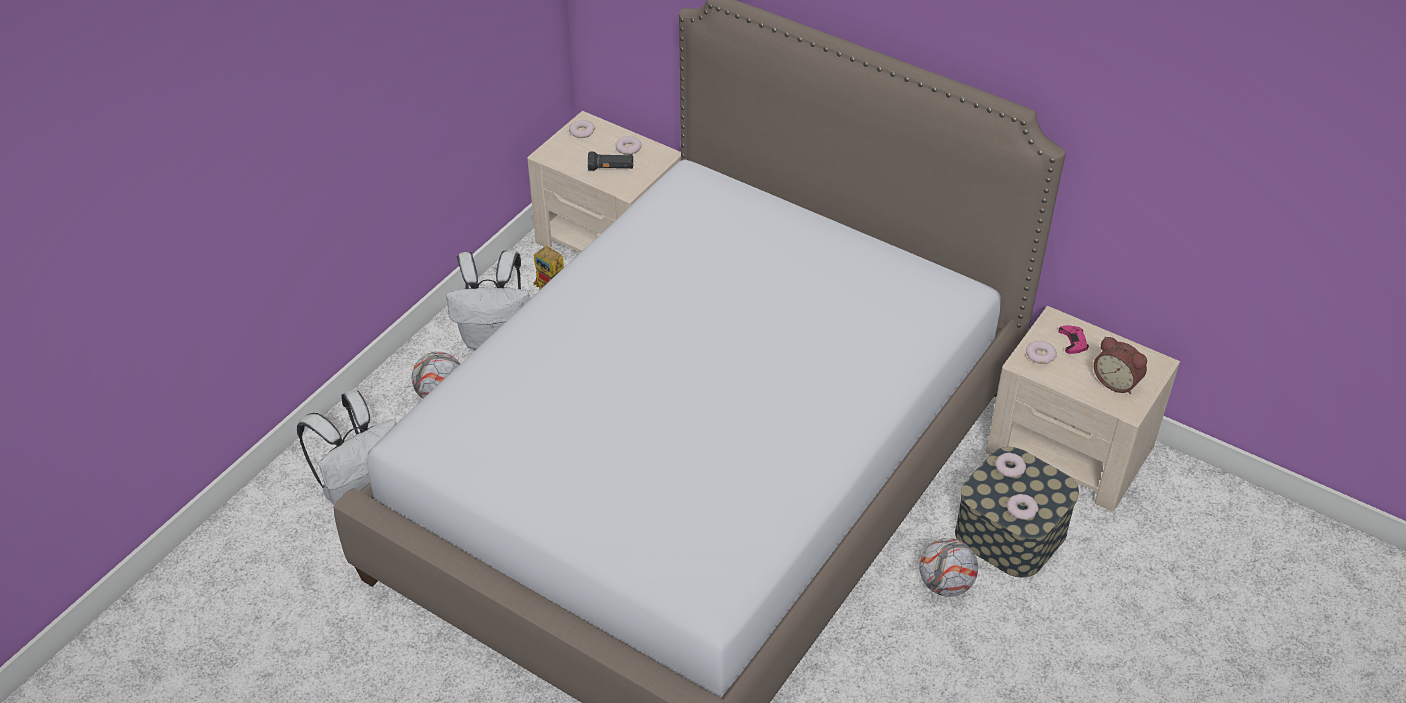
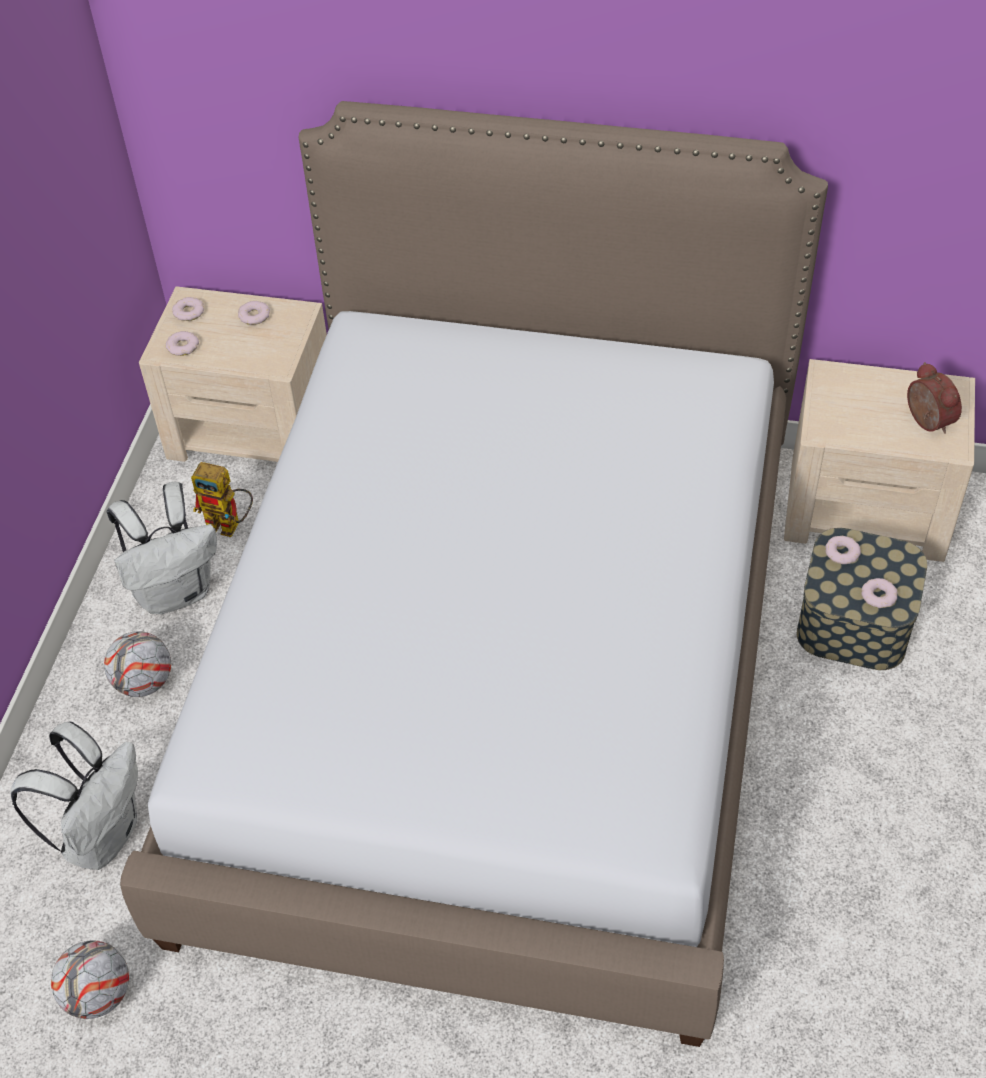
camera: 20 degrees left, 5 degrees up
(611, 168) = (247, 347): black flashlight -> none
(945, 584) = (819, 705): football -> football (98, 995)
(1040, 355) = (833, 417): donut -> donut (183, 346)
(1073, 341) = (858, 391): pink game controller -> none
(1117, 381) = (926, 421): alarm clock -> alarm clock turned 135 degrees counterclockwise

